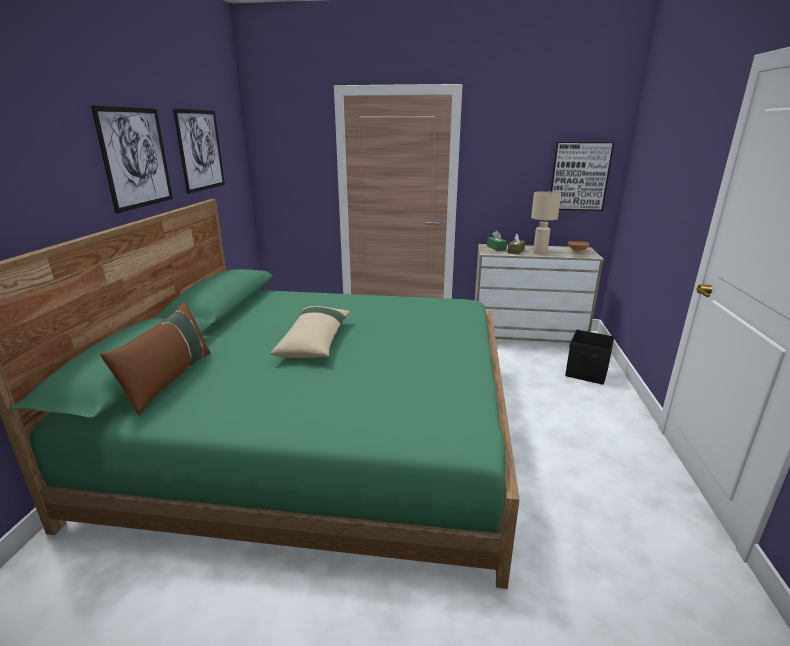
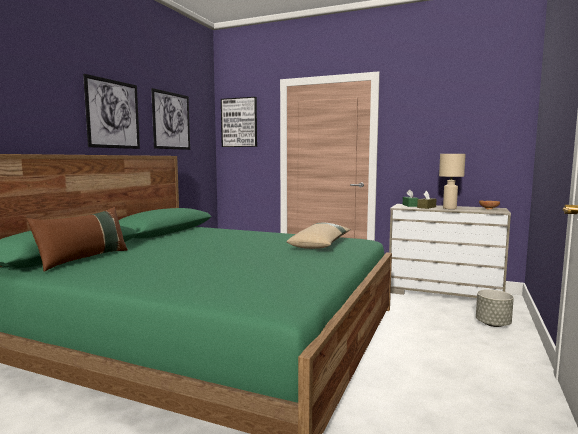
camera: 15 degrees right, 15 degrees down
(315, 341) = (211, 249): beige pillow -> beige pillow (321, 244)
(579, 176) = (488, 142): picture -> picture (239, 122)
(587, 373) = (493, 324): black storage box -> grey planter

